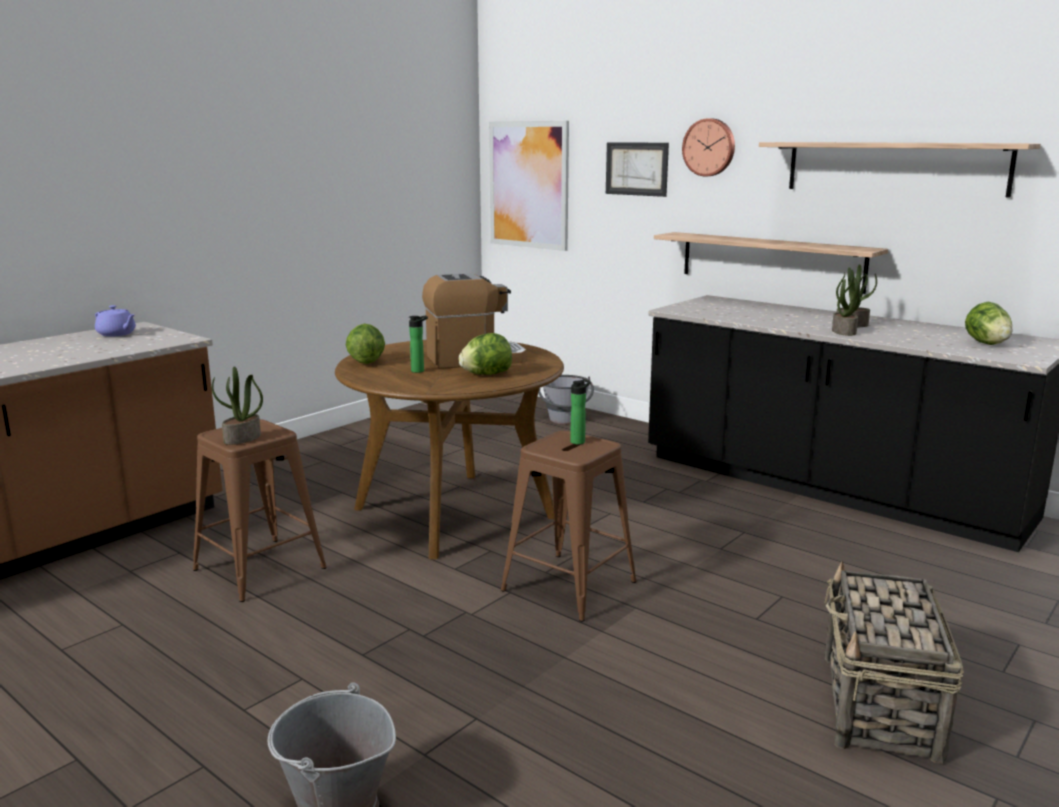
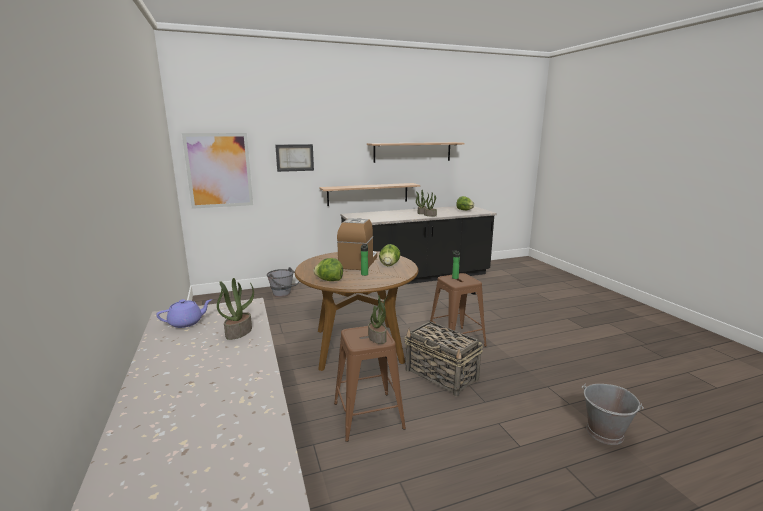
camera: 60 degrees left, 0 degrees up
(98, 350) = (238, 332): none -> potted plant
(709, 147) = (334, 146): wall clock -> none
(879, 706) = (562, 320): basket -> basket (442, 375)

